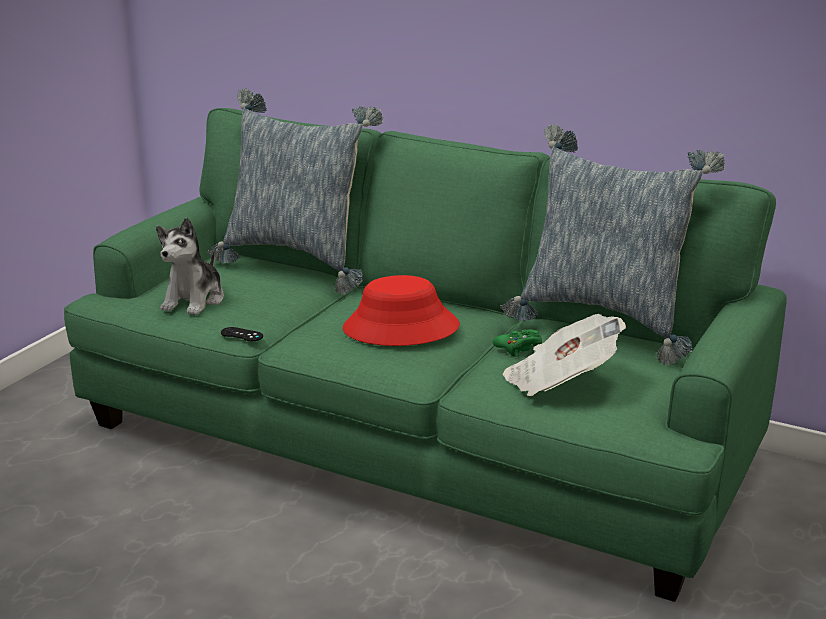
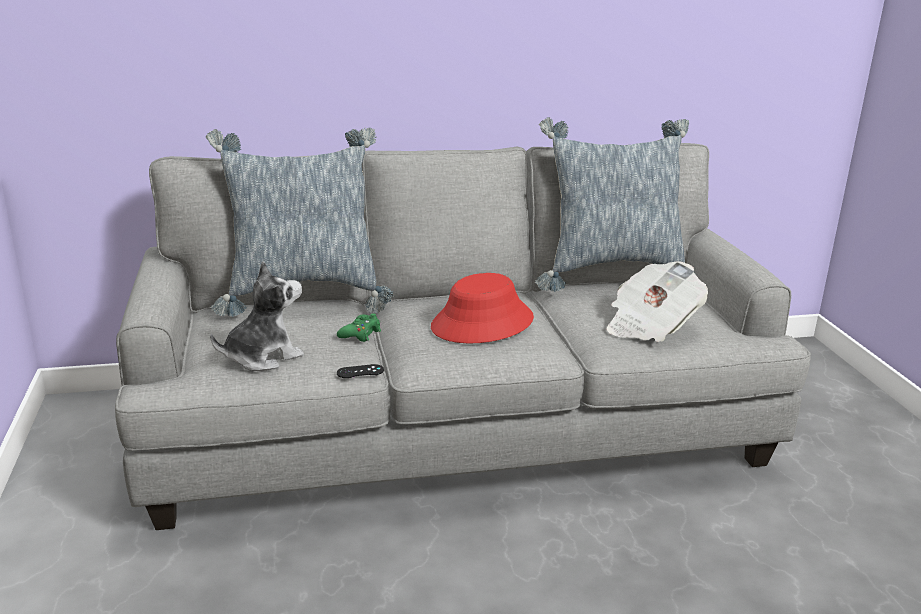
camera: 40 degrees left, 0 degrees up
(194, 301) = (262, 357): plush toy -> plush toy turned 105 degrees counterclockwise
(413, 442) = (457, 429): green sofa -> grey sofa
(519, 348) = (581, 312): green game controller -> green game controller (360, 334)

